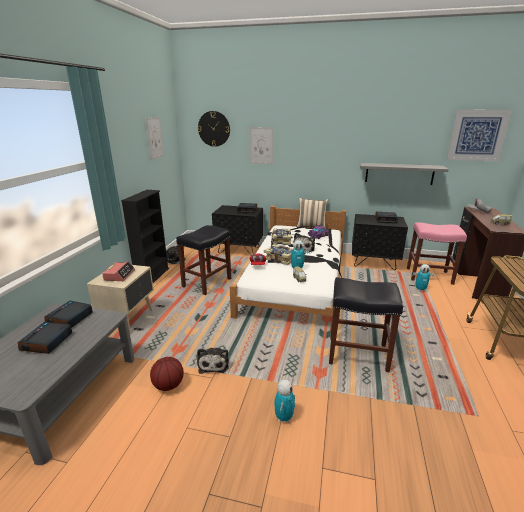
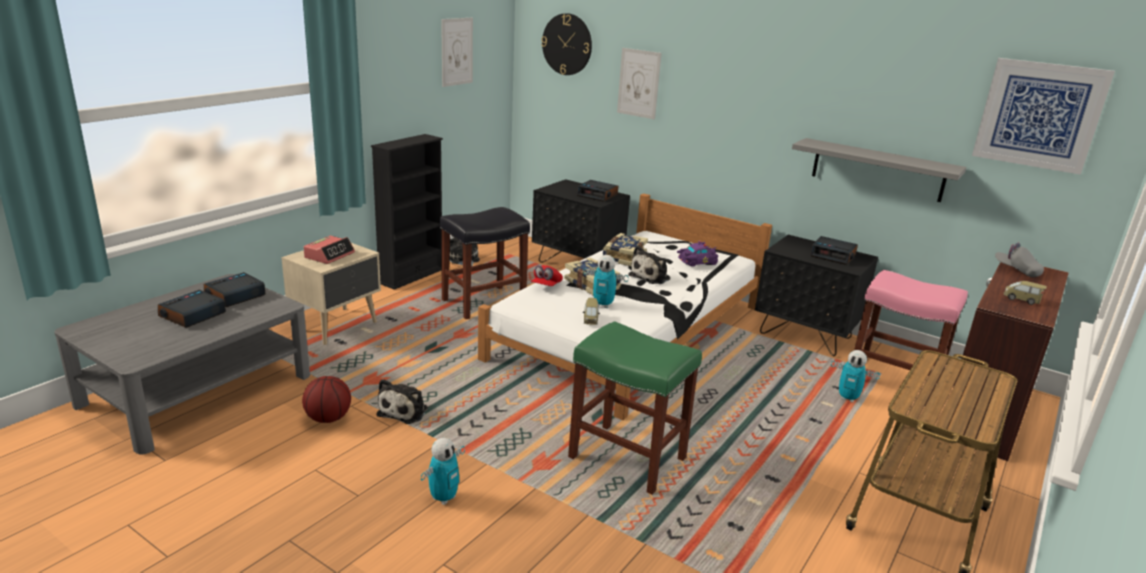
camera: 20 degrees right, 0 degrees up
(311, 226) = (706, 244): beige pillow -> none
(358, 354) = (629, 458): black stool -> green stool

